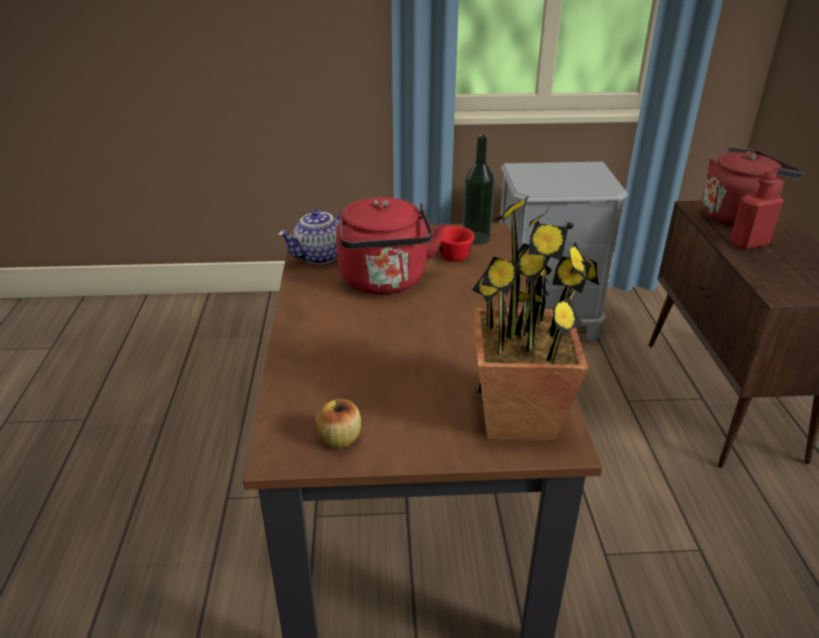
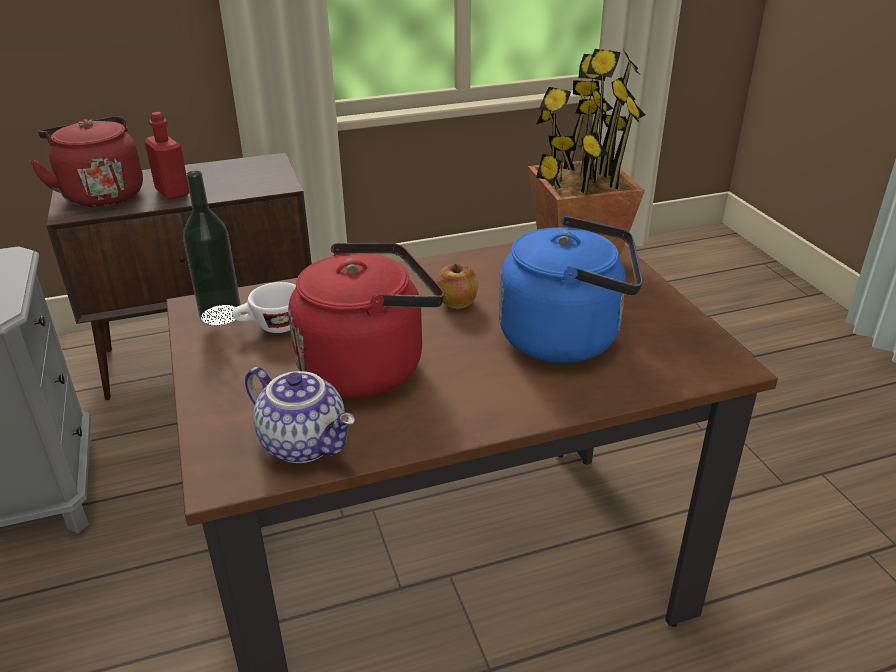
camera: 105 degrees left, 0 degrees up
(339, 439) = (679, 337): apple -> apple (457, 303)
(374, 372) = (567, 338): none -> blue kettle
(452, 253) = (272, 327): red cup -> white cup

